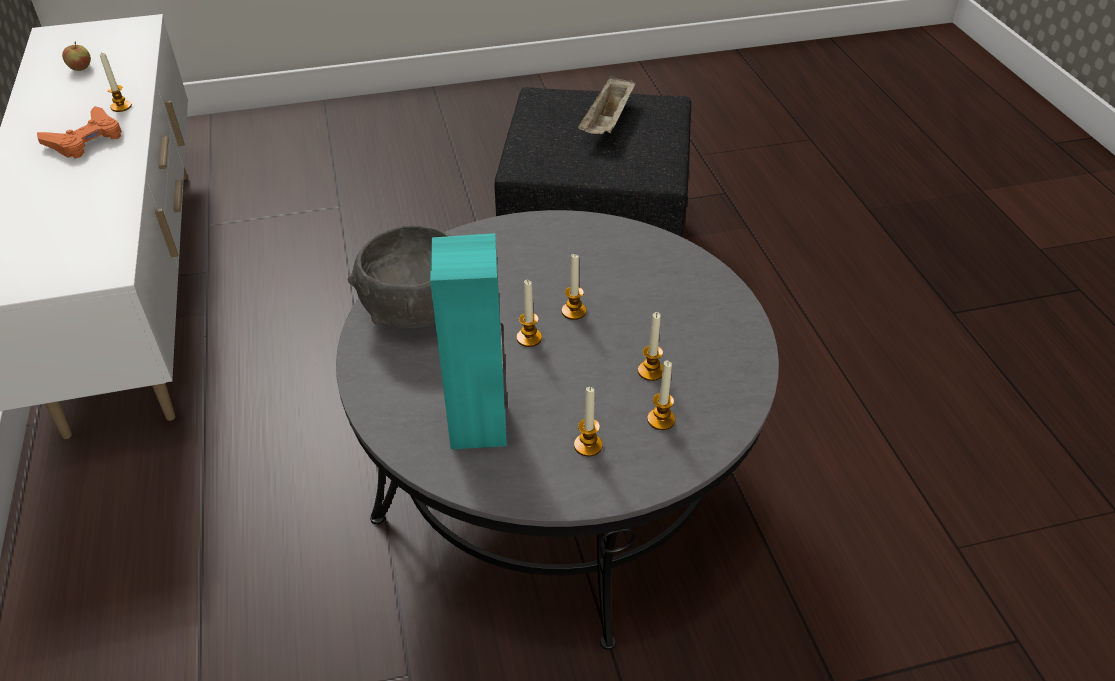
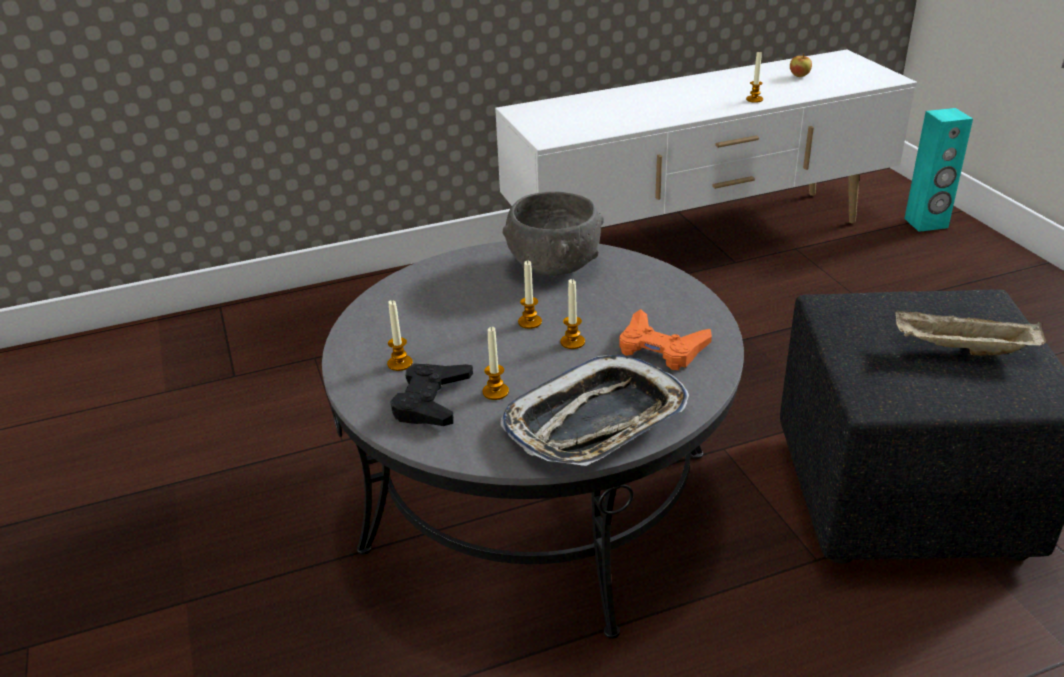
camera: 85 degrees right, 10 degrees down
(85, 139) = (701, 99): orange game controller -> orange game controller (661, 348)
(479, 424) = (422, 310): turquoise speaker -> turquoise speaker (926, 223)
(661, 419) = (431, 401): candle -> black game controller
(703, 309) = (596, 422): none -> tray

